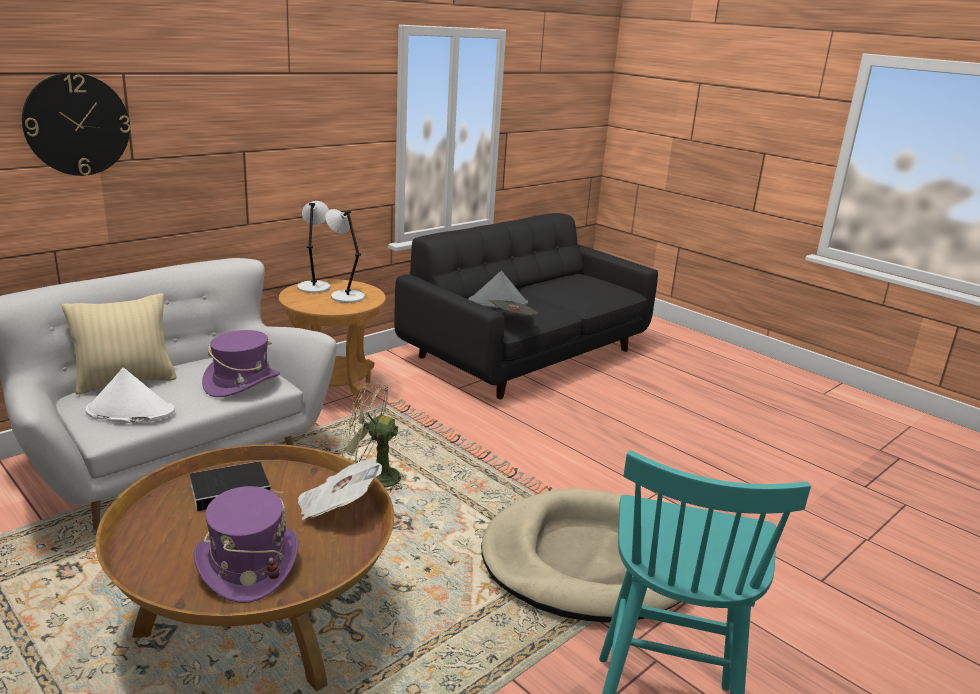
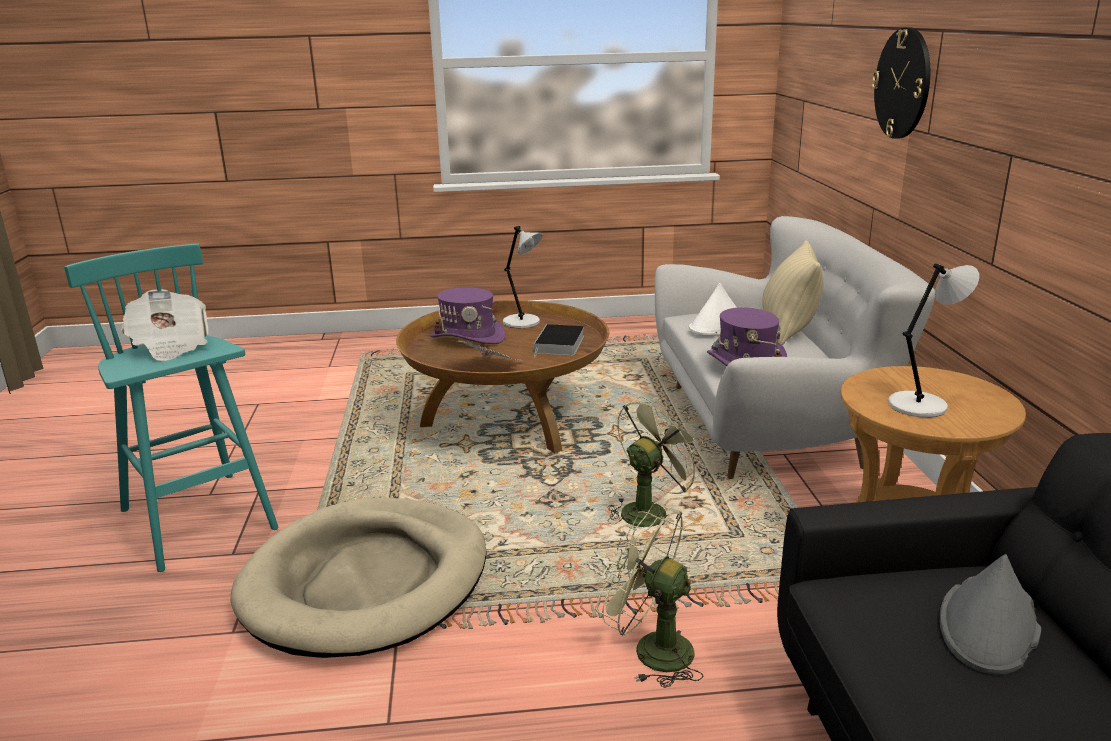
camera: 130 degrees right, 0 degrees up
(314, 287) = (977, 393): grey table lamp -> grey table lamp (523, 322)
(511, 441) = (650, 649): none -> green fan
(513, 321) = (854, 598): newspaper -> newspaper (170, 346)

